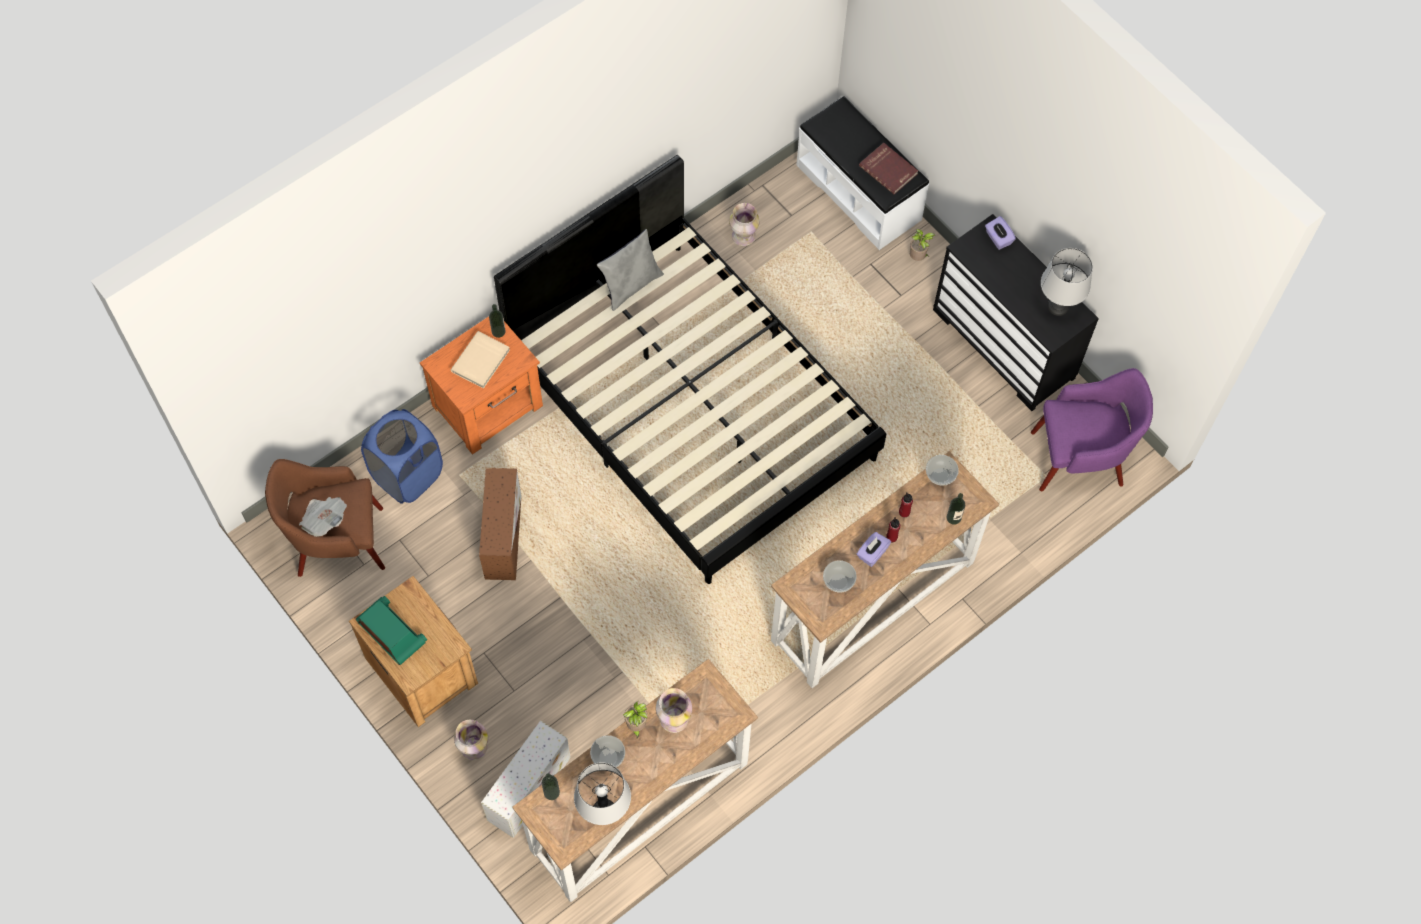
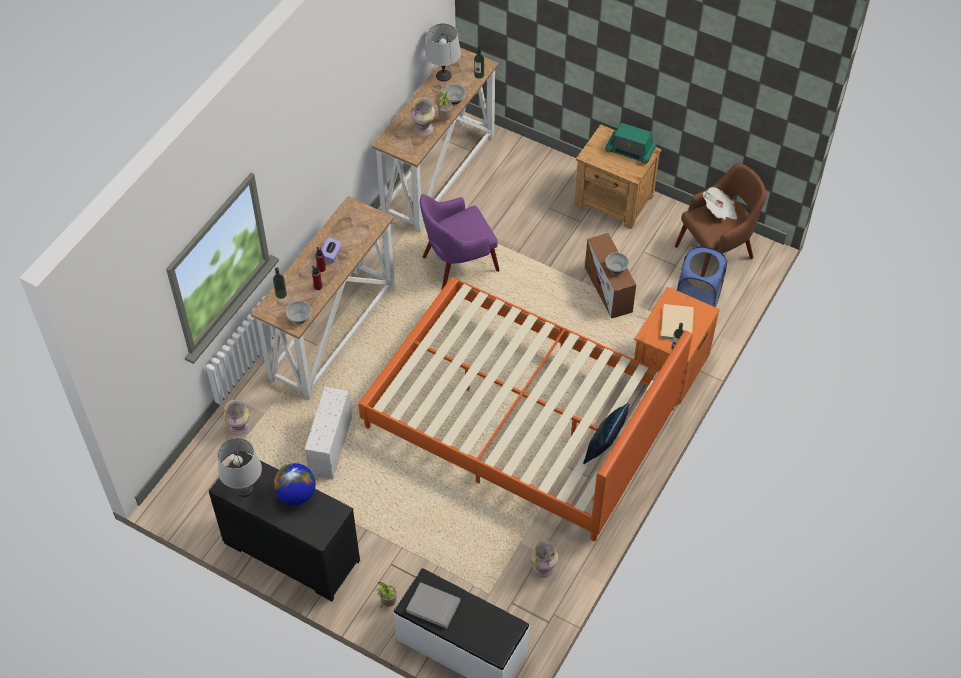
camera: 160 degrees right, 10 degrees down
(473, 747) = (557, 172): vase -> vase (240, 428)
(530, 787) = (511, 164): white storage box -> white storage box (330, 447)
(631, 285) = (604, 447): grey pillow -> blue pillow
(692, 406) = (520, 418): black bed -> orange bed
(838, 582) = (349, 231): bowl -> bowl (616, 268)
(889, 169) = (433, 607): red book -> grey book
(998, 238) = (311, 530): purple tissue box -> none
(1003, 281) = (296, 494): none -> globe
(1080, 458) = (205, 480): purple armchair -> purple armchair (458, 264)

